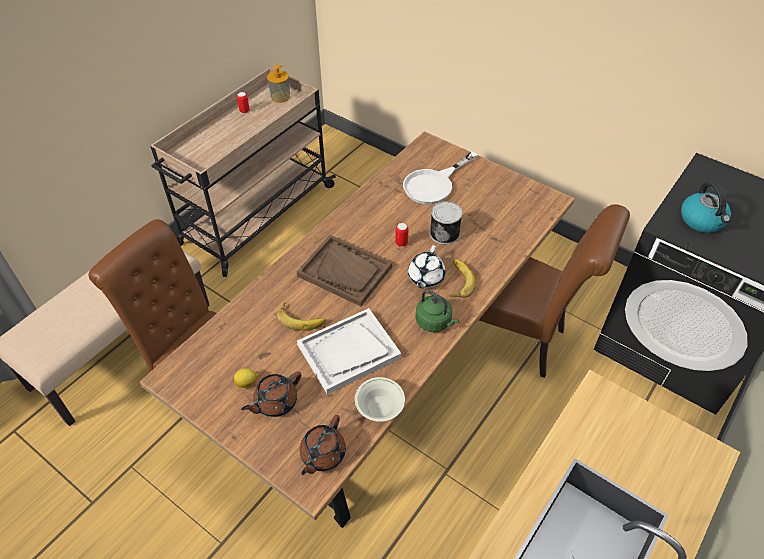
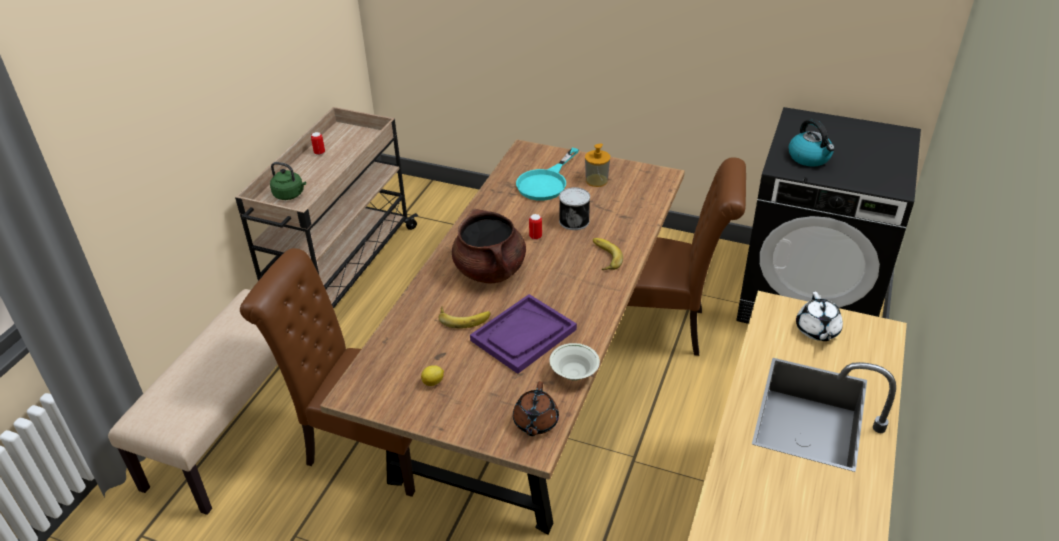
camera: 15 degrees left, 10 degrees down
(275, 402) = (469, 391): brown teapot -> none
(280, 97) = (352, 134): soap dispenser -> soap dispenser (596, 180)
(345, 271) = (490, 270): brown tray -> brown cooking pot
(348, 352) = (523, 335): white tray -> purple tray
(425, 277) = (571, 260): white teapot -> white teapot (817, 330)
(434, 184) = (546, 182): white frying pan -> turquoise frying pan
(435, 322) = (596, 294): green kettle -> green kettle (290, 195)

